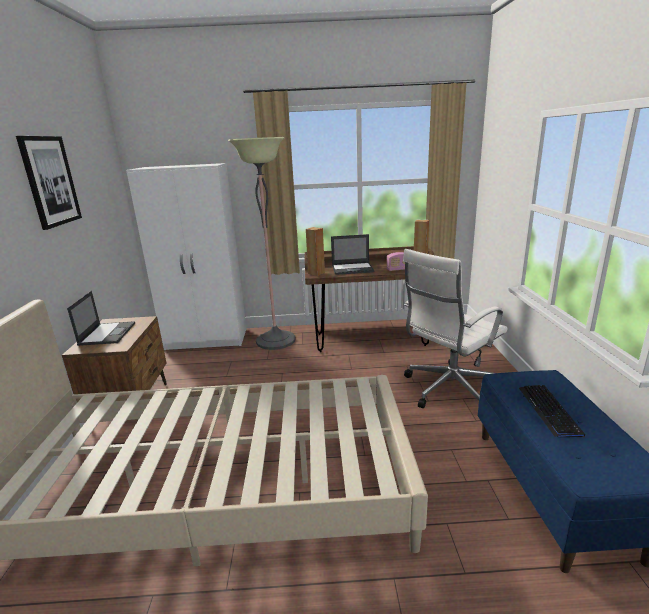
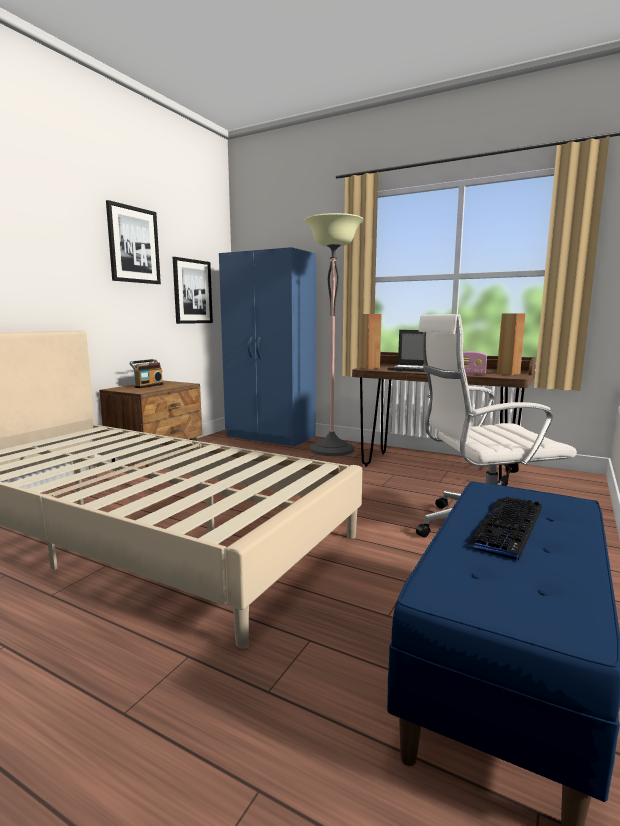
camera: 30 degrees right, 10 degrees down
(103, 214) = (192, 291): none -> picture
(107, 333) = (148, 385): laptop -> radio
(207, 339) = (271, 437): white wardrobe -> blue wardrobe

